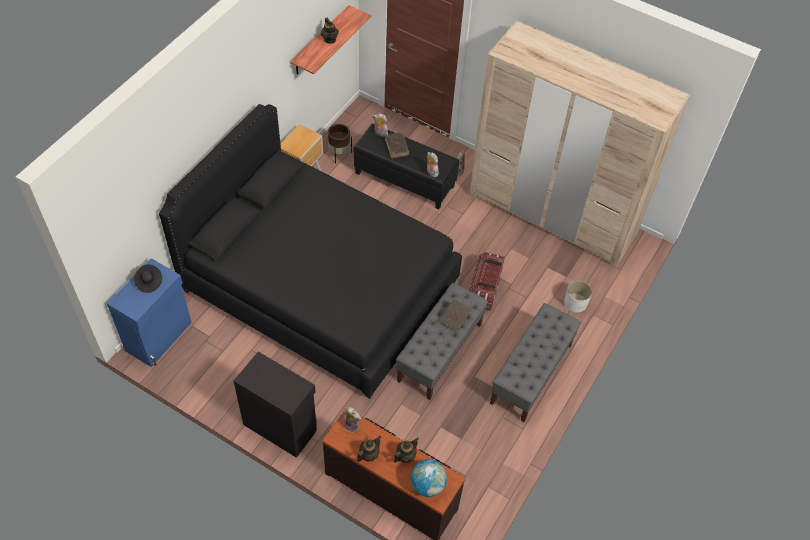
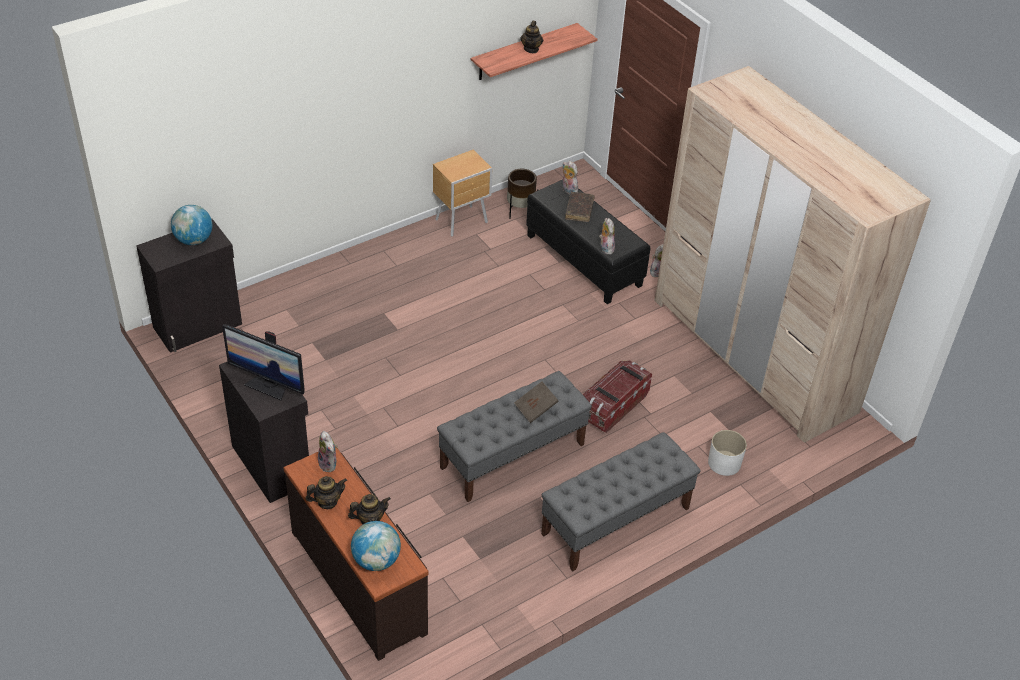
camera: 25 degrees right, 10 degrees down
(149, 282) = (194, 240): black hat -> globe
(160, 337) = (199, 326): blue cabinet -> black cabinet
(280, 383) = (269, 385): none -> monitor
(320, 286) = (411, 337): black bed -> none

